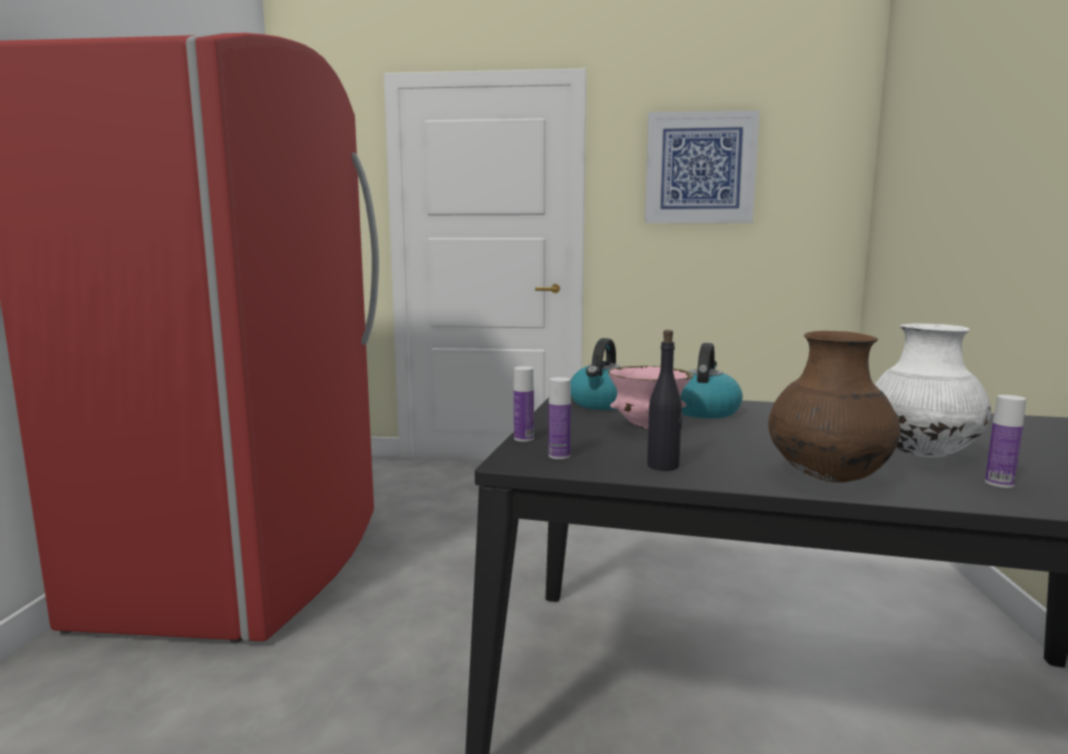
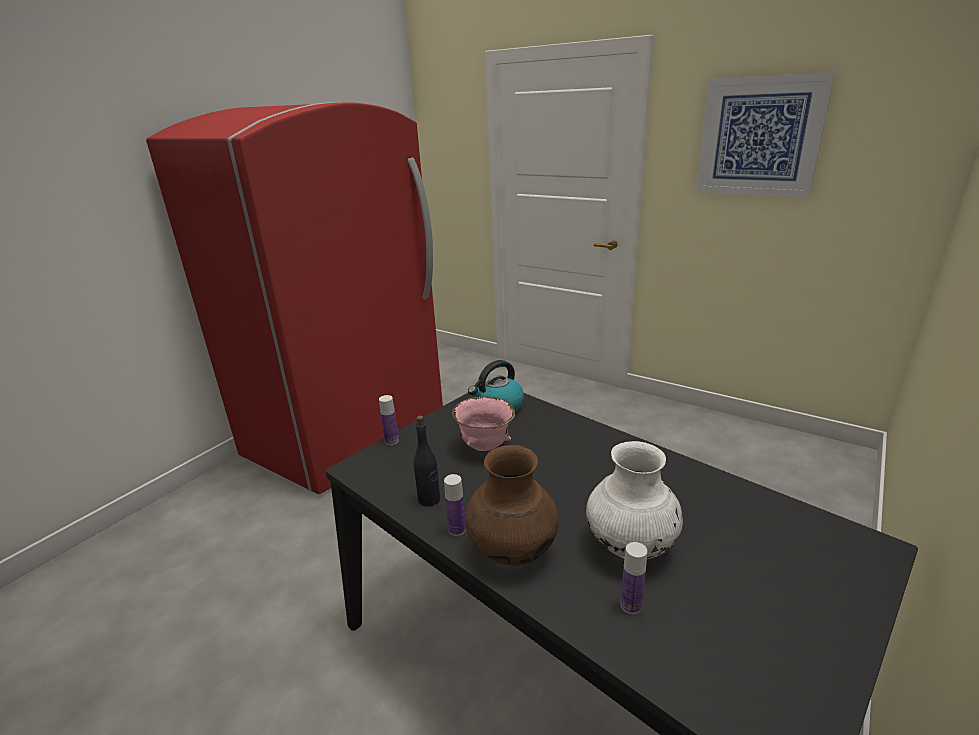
camera: 30 degrees right, 15 degrees up
(559, 456) = (386, 468): bottle -> bottle (457, 530)
(703, 411) = (554, 435): kettle -> none

